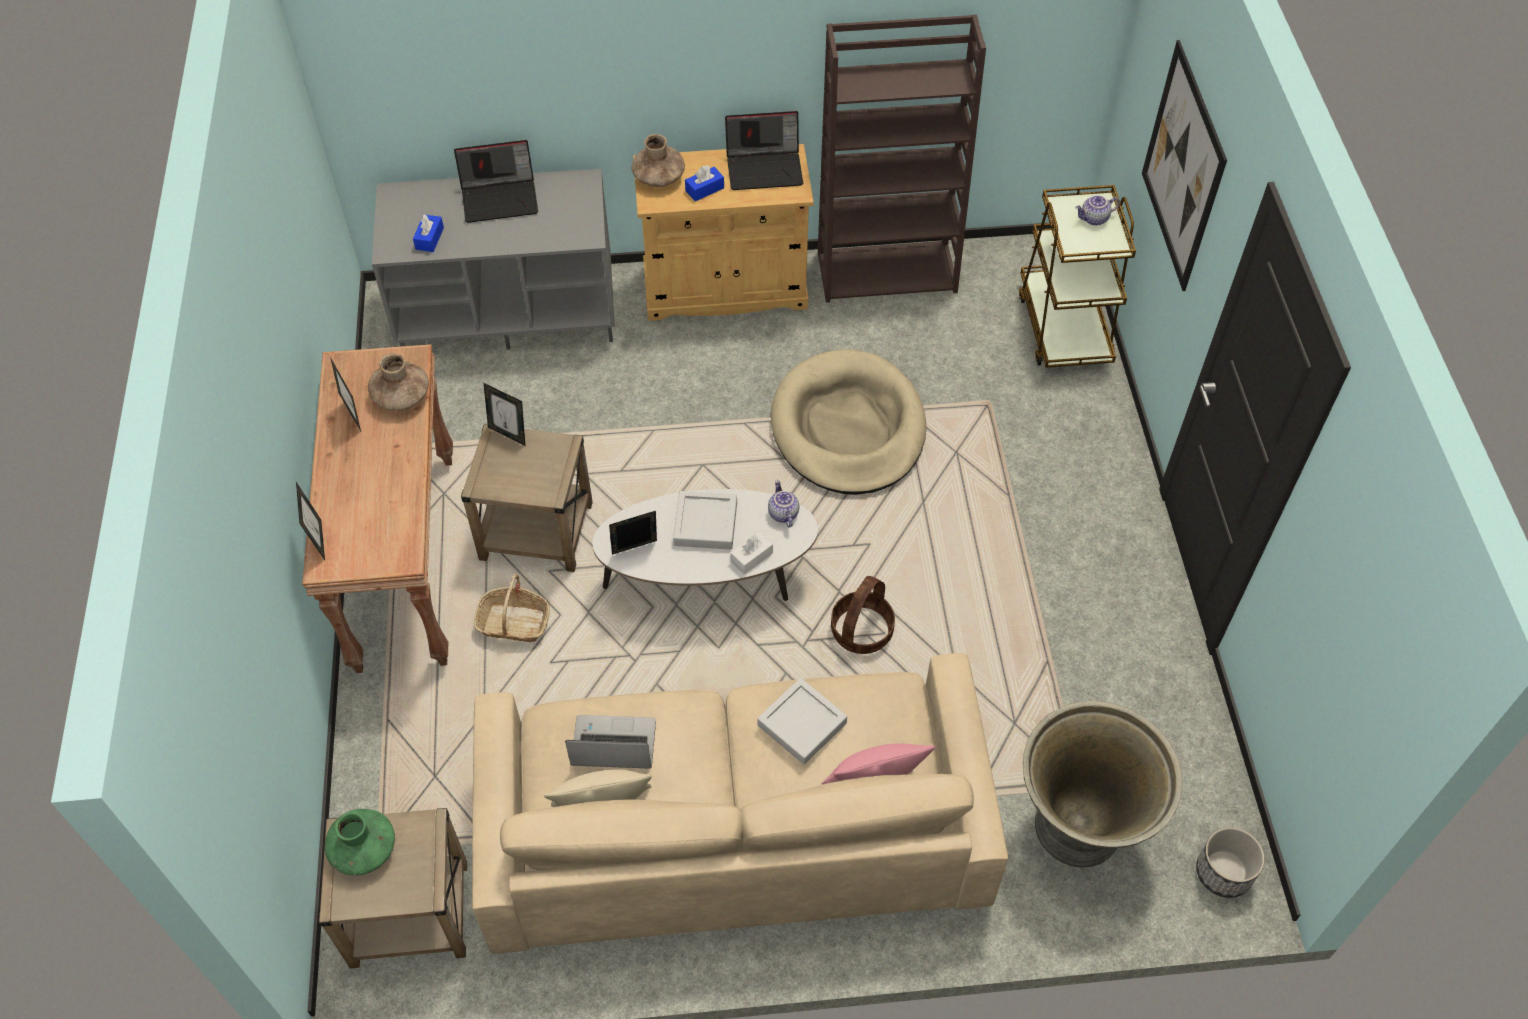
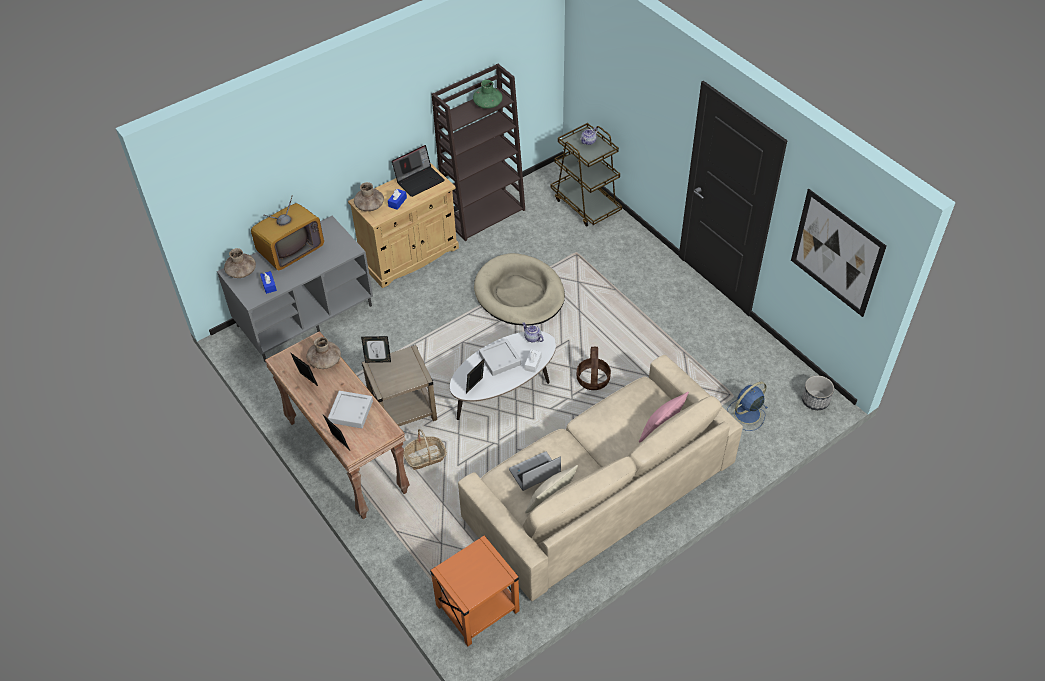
camera: 30 degrees left, 5 degrees down
(364, 849) = (459, 572): green vase -> green vase (488, 104)
(408, 914) = (477, 608): beige side table -> orange side table
(409, 200) = (241, 271): none -> brown vase
(501, 198) = (291, 250): laptop -> television
(802, 724) = (612, 421): grey tray -> grey tray (351, 412)
(1078, 829) = (746, 414): grey planter -> blue fan
(1182, 167) = (634, 96): picture -> picture (836, 253)

